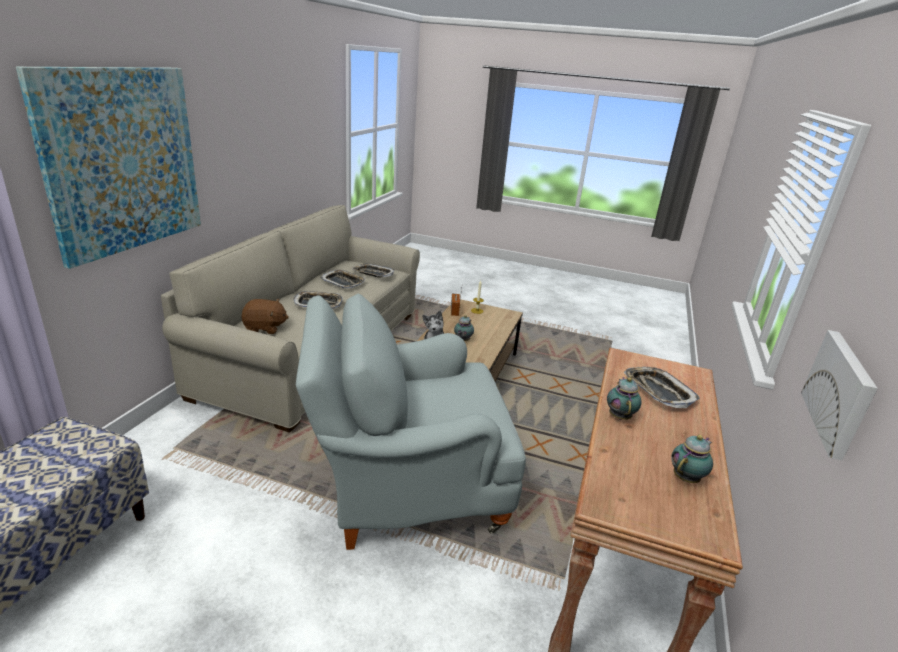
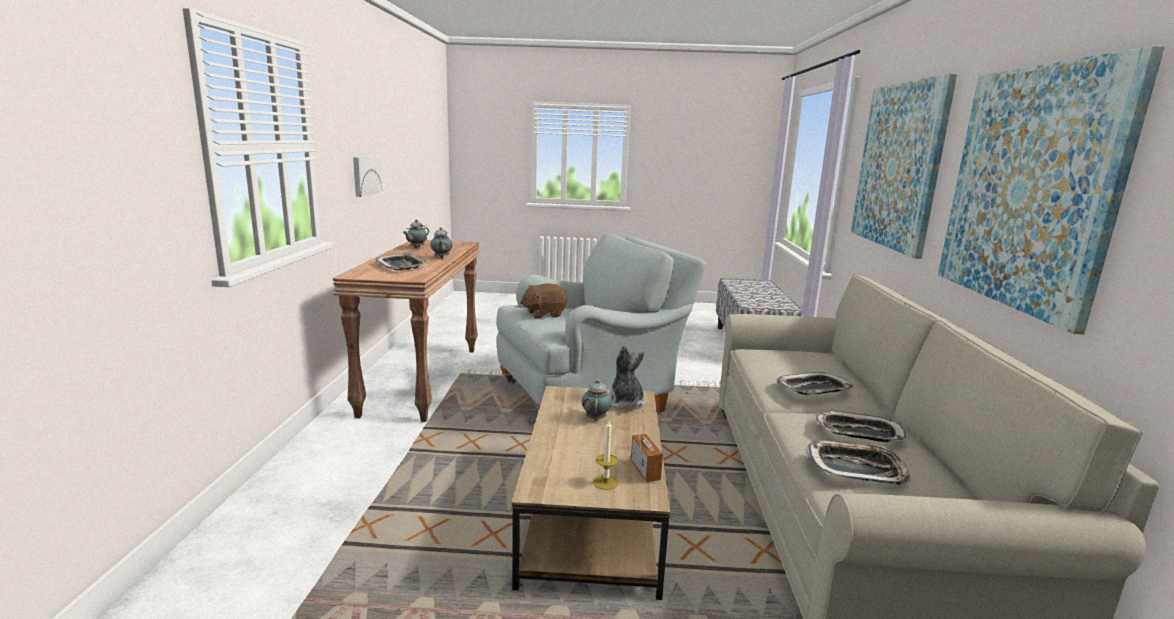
camera: 165 degrees right, 10 degrees down
(260, 143) = (1029, 188): none -> picture
(265, 328) = (804, 355): brown plush toy -> brown plush toy (544, 314)

